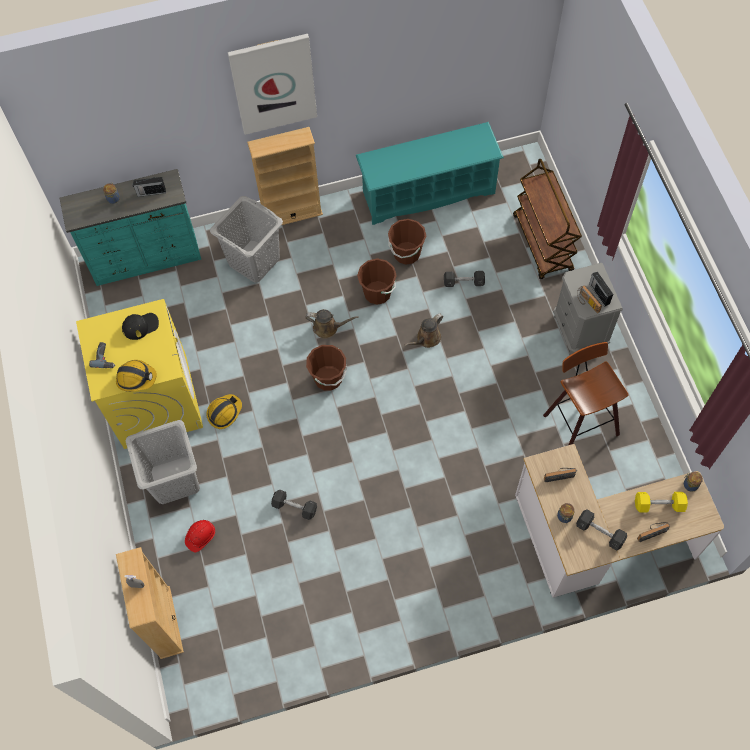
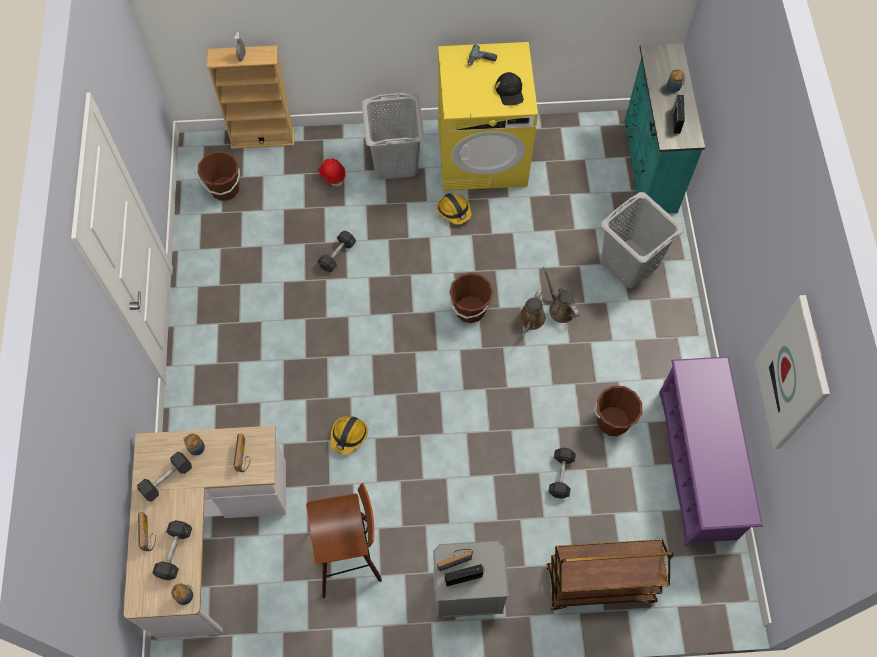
camera: 100 degrees right, 0 degrees up
(136, 378) = (452, 82): hard hat -> hard hat (349, 435)
(273, 83) = (761, 200): picture -> picture (793, 375)
(292, 214) = (687, 310): beige bookcase -> none
(377, 293) = (565, 379): brown bucket -> brown bucket (225, 189)
(427, 339) = (495, 417): brown watering can -> brown watering can (560, 308)
(428, 192) = (697, 465): turquoise shoe rack -> purple shoe rack
(659, 505) = (174, 552): yellow dumbbell -> grey dumbbell

